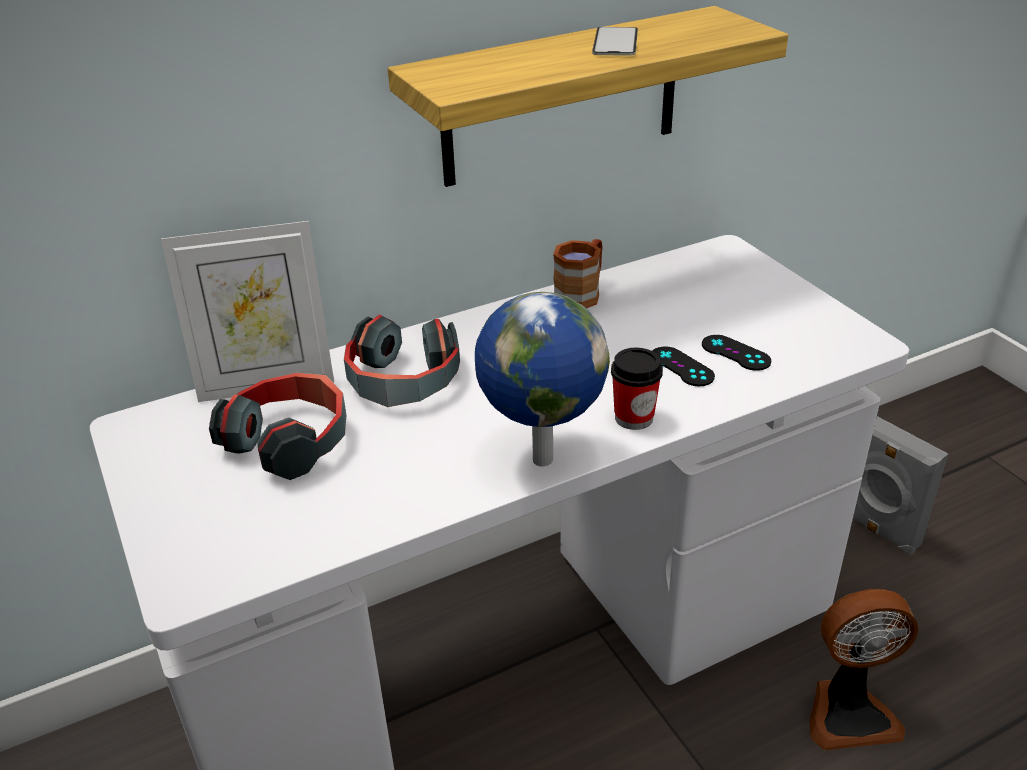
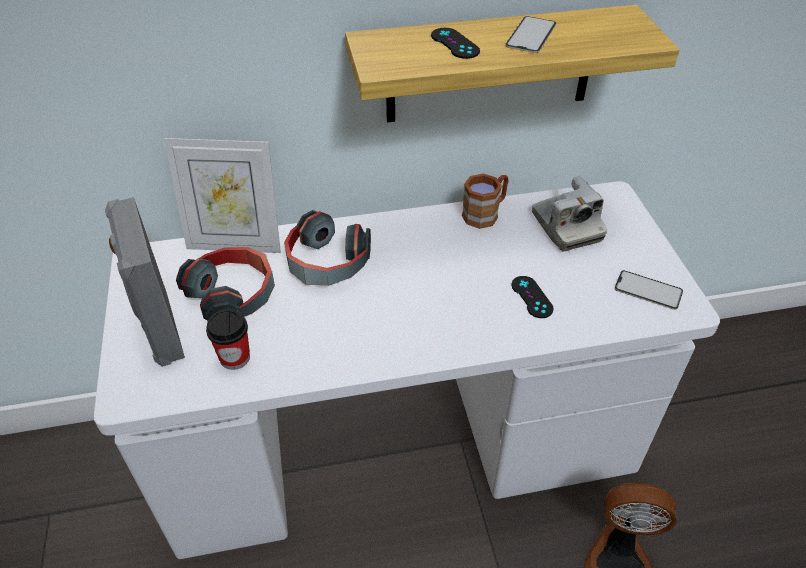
camera: 15 degrees right, 10 degrees up
(540, 459) = (395, 353): globe -> none
(634, 418) = (477, 334): cup -> cup (235, 357)
(686, 290) = (566, 227): none -> camera
(735, 353) = (578, 294): black game controller -> black game controller (455, 43)
(813, 334) = (648, 290): none -> phone
(876, 529) = (699, 417): grey speaker -> grey speaker (160, 329)

